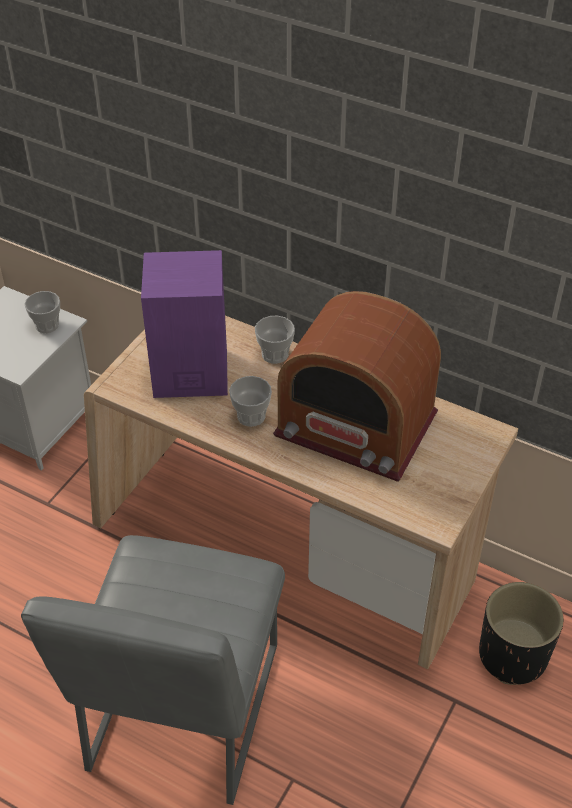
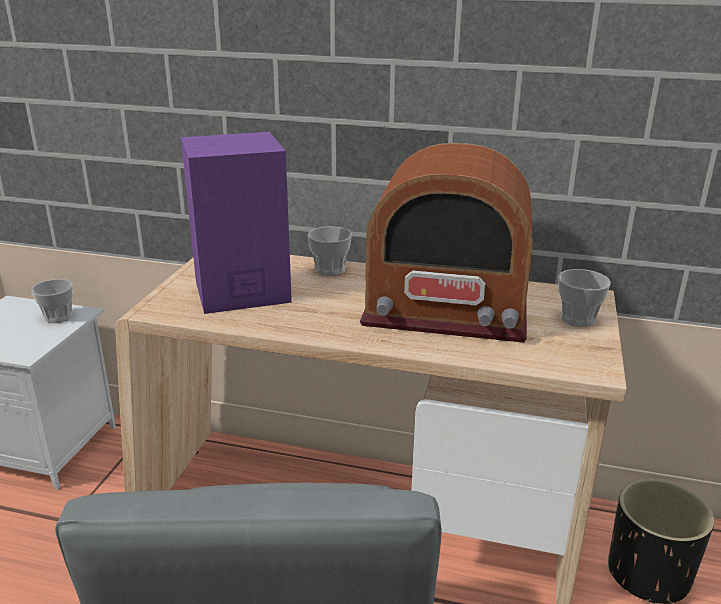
camera: 15 degrees left, 20 degrees down
(251, 416) = (326, 314): cup -> cup (577, 319)

